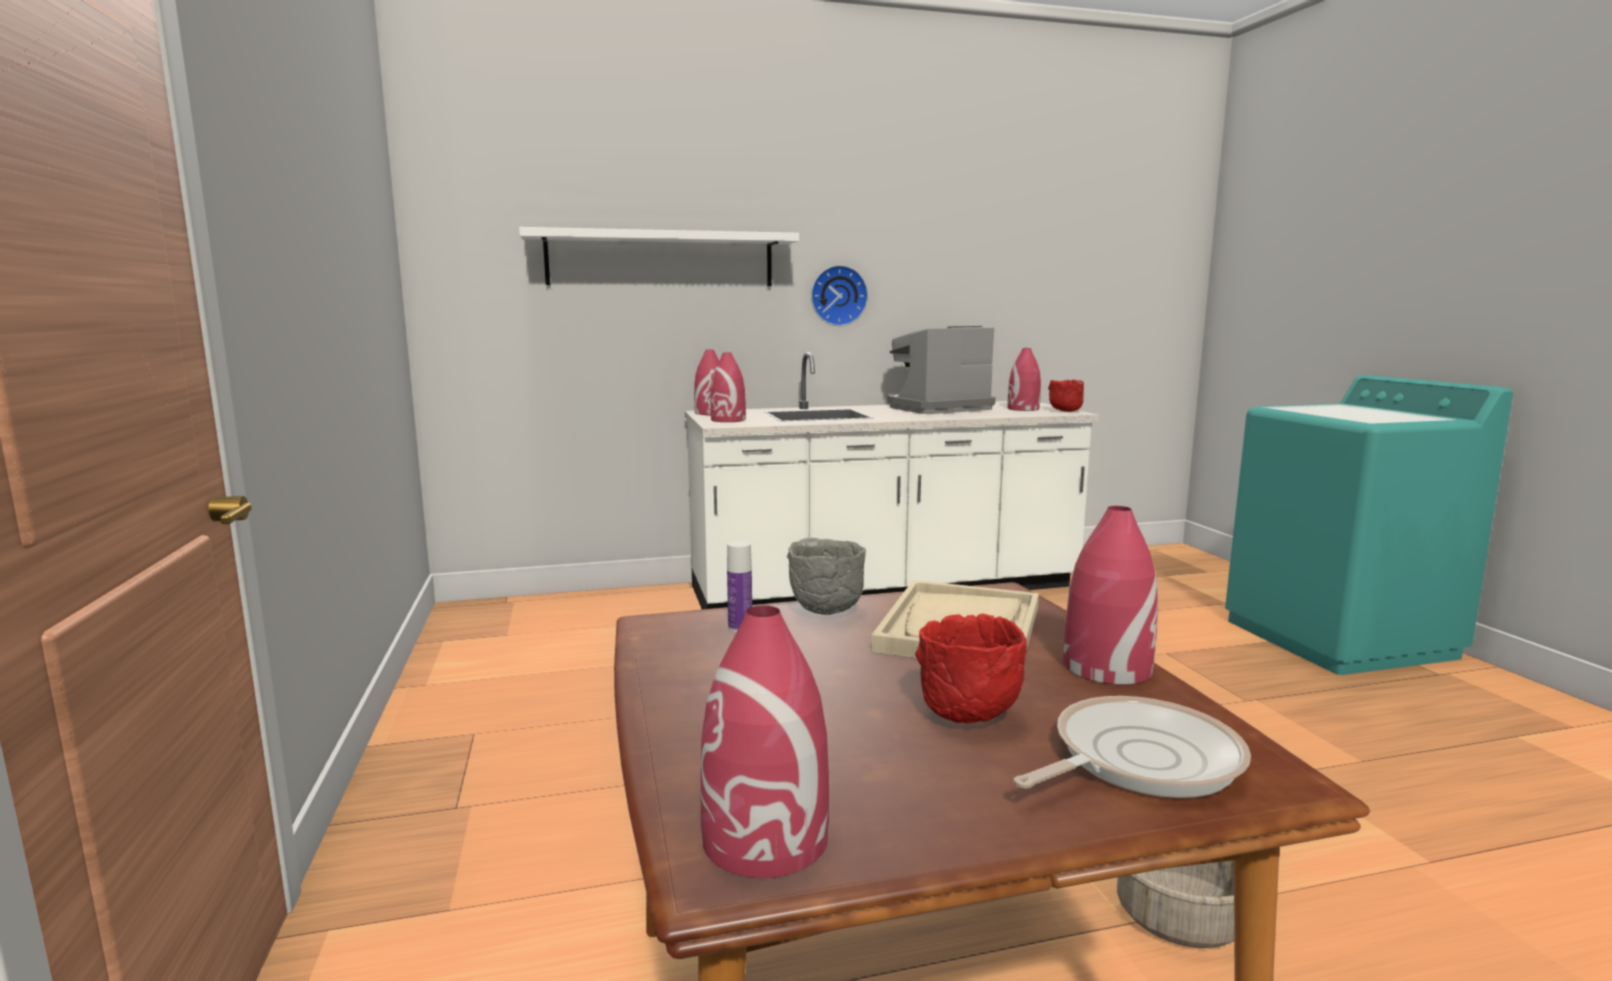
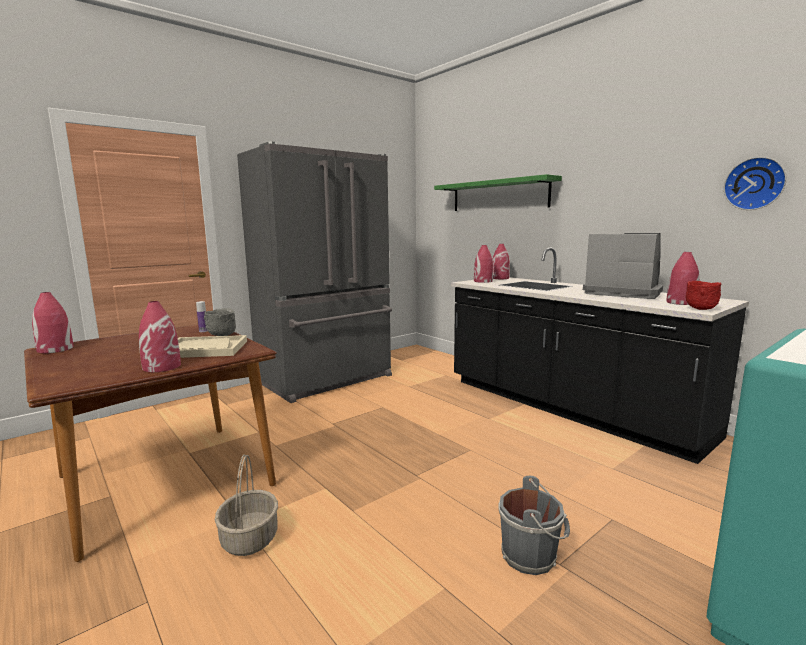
camera: 65 degrees right, 0 degrees up
(496, 730) = (328, 380): none -> grey fridge
(661, 259) = (498, 195): white shelf -> green shelf
(838, 295) = (589, 211): wall clock -> wall clock (755, 184)
(884, 589) = (568, 407): white counter -> black counter
(970, 716) = (120, 356): red bowl -> none
(1137, 760) = (78, 373): frying pan -> none
(1232, 710) = (531, 556): none -> grey bucket

